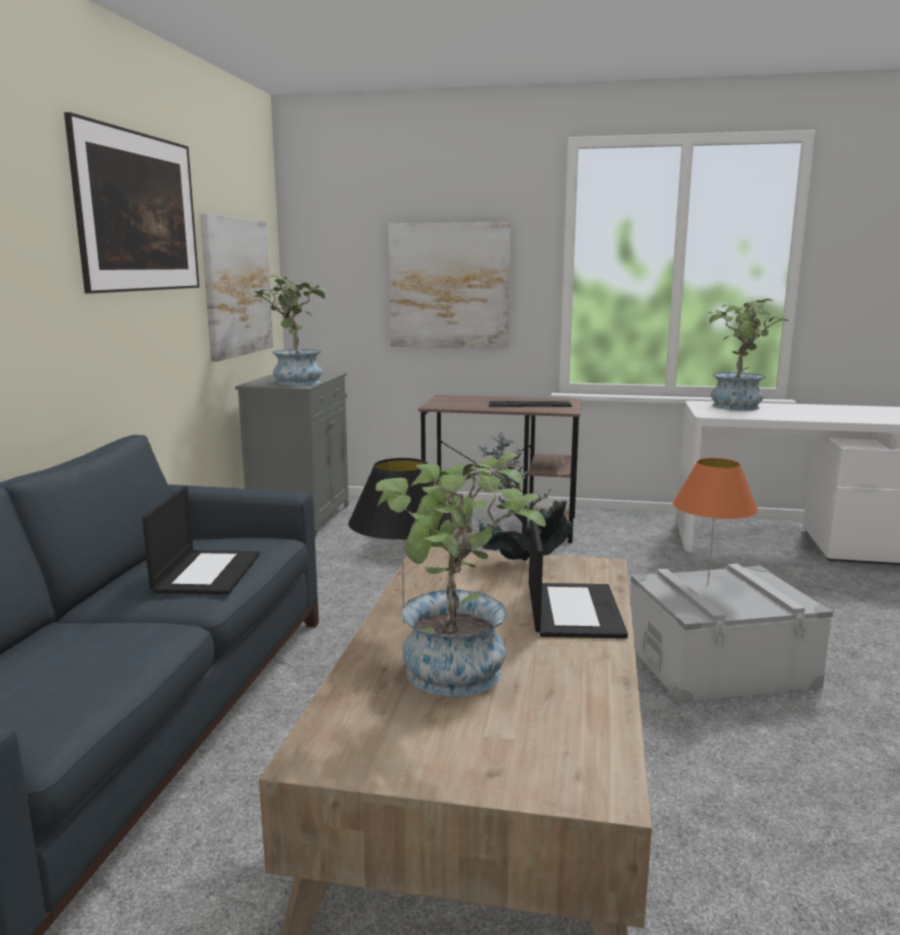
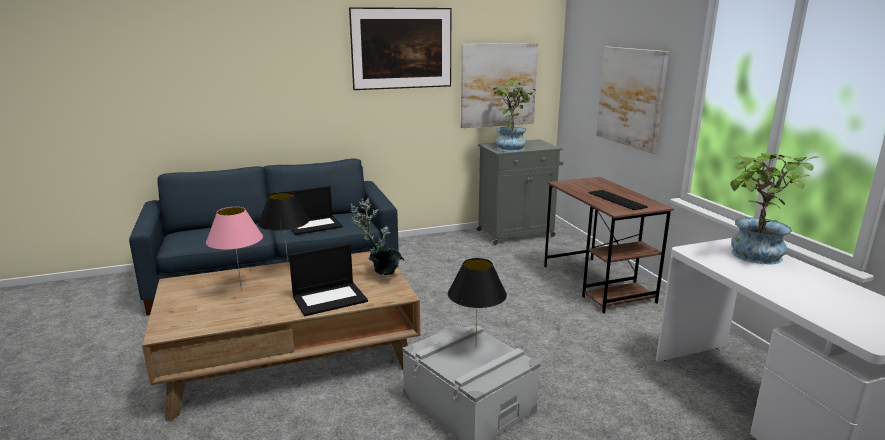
camera: 60 degrees right, 5 degrees up
(455, 679) = (241, 290): potted plant -> pink table lamp
(708, 585) = (476, 347): orange table lamp -> black table lamp

